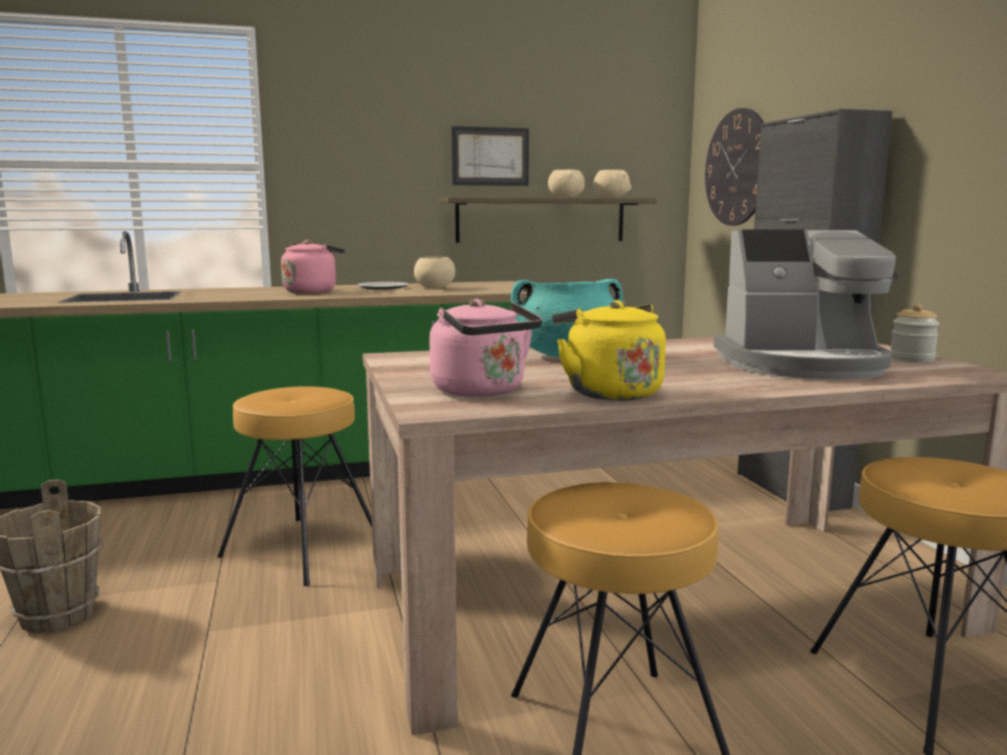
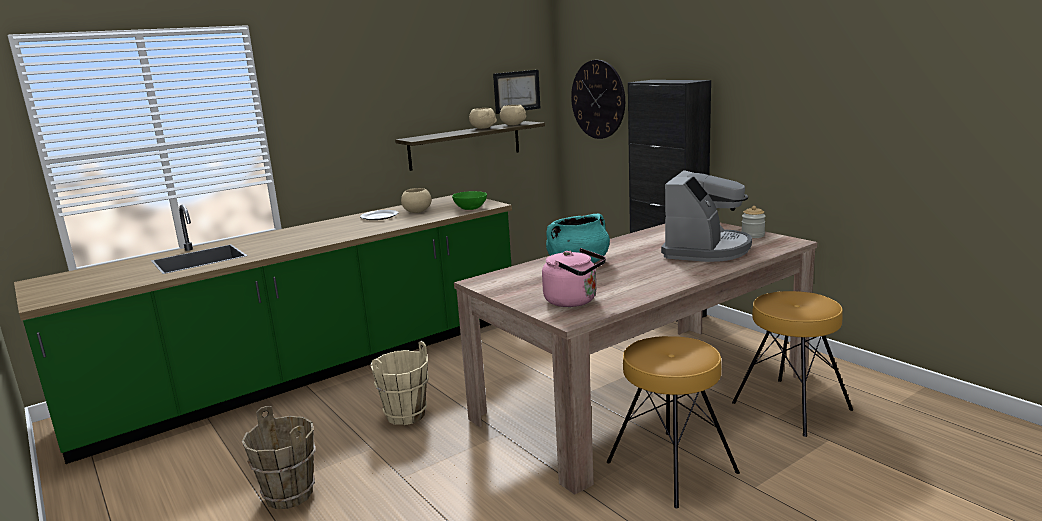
camera: 20 degrees left, 5 degrees up
(302, 549) = (405, 415): brown stool -> beige bucket
(312, 291) = (336, 229): pink kettle -> none
(490, 156) = (427, 104): picture -> picture (516, 91)
(502, 290) = (470, 208): none -> green bowl
(608, 392) = (637, 289): yellow kettle -> none
(802, 364) = (706, 249): coffee machine -> coffee machine turned 45 degrees counterclockwise

